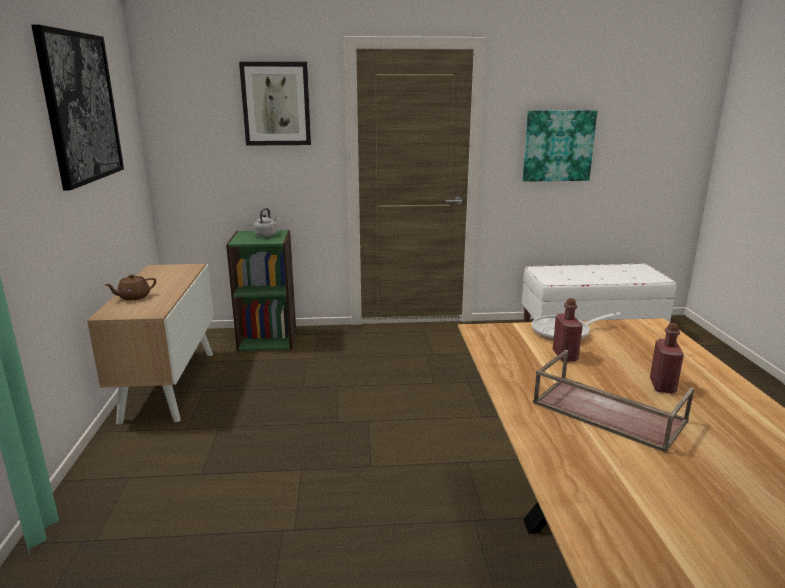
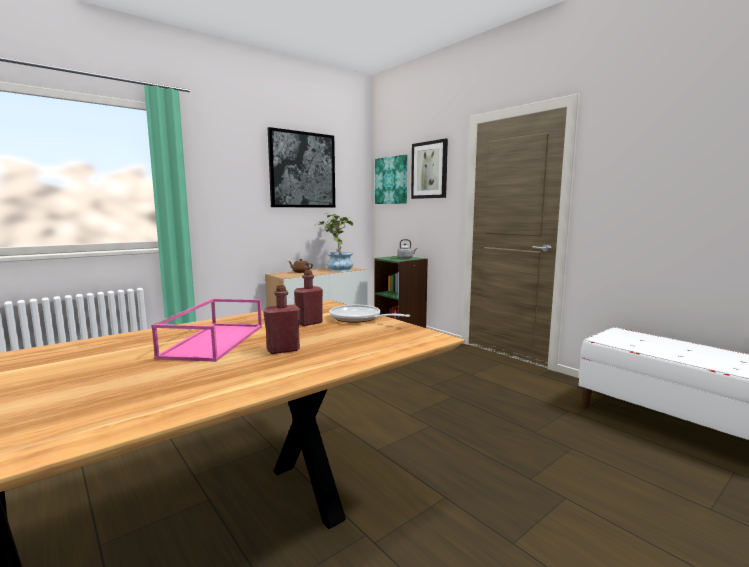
camera: 55 degrees right, 10 degrees down
(166, 275) = (337, 269): none -> potted plant
(558, 146) = (659, 195): picture -> picture (391, 180)
(606, 412) = (214, 340): brown tray -> pink tray

